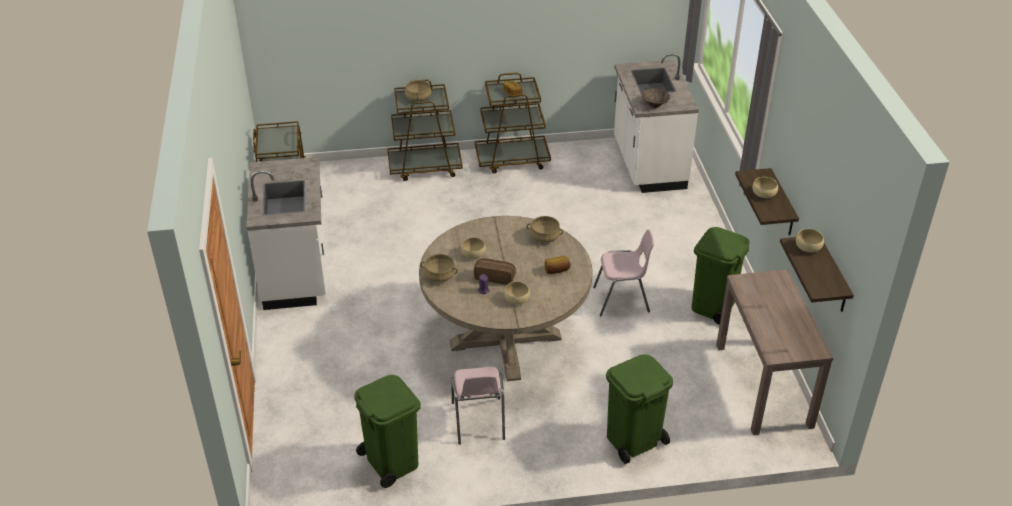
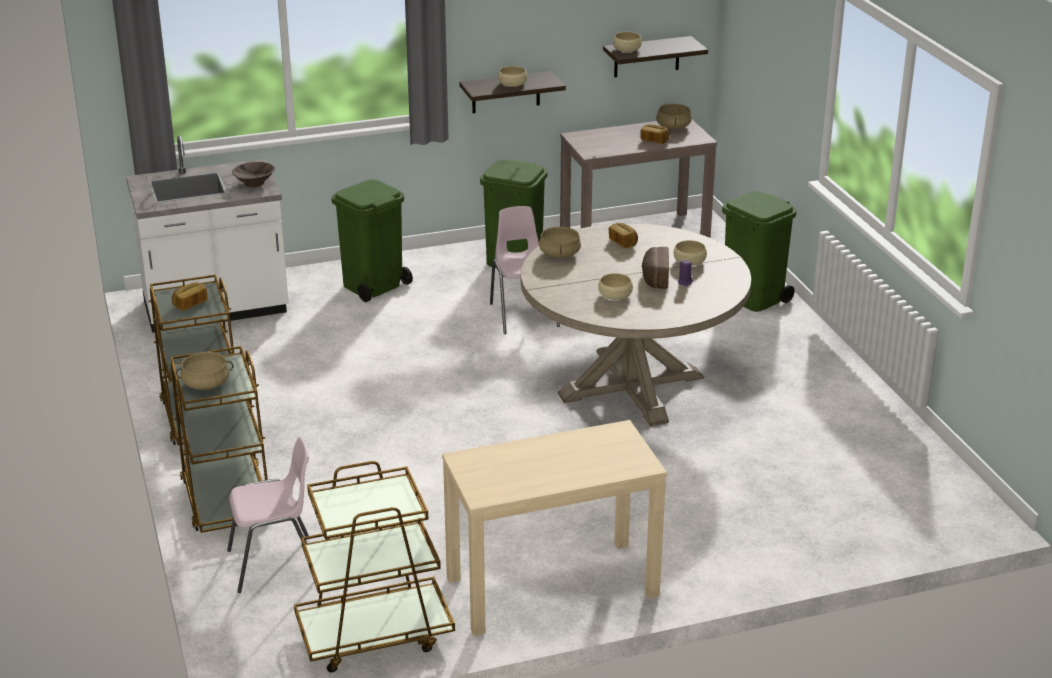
camera: 100 degrees left, 10 degrees down
(297, 273) = (551, 587): white counter -> beige console table
(391, 461) = (878, 440): green trash can -> green trash can (372, 286)
(439, 276) = (671, 313): beige cooking pot -> beige cooking pot (673, 126)
(478, 421) = (780, 390): pink chair -> pink chair (275, 564)
(769, 323) = (654, 140): none -> bread

